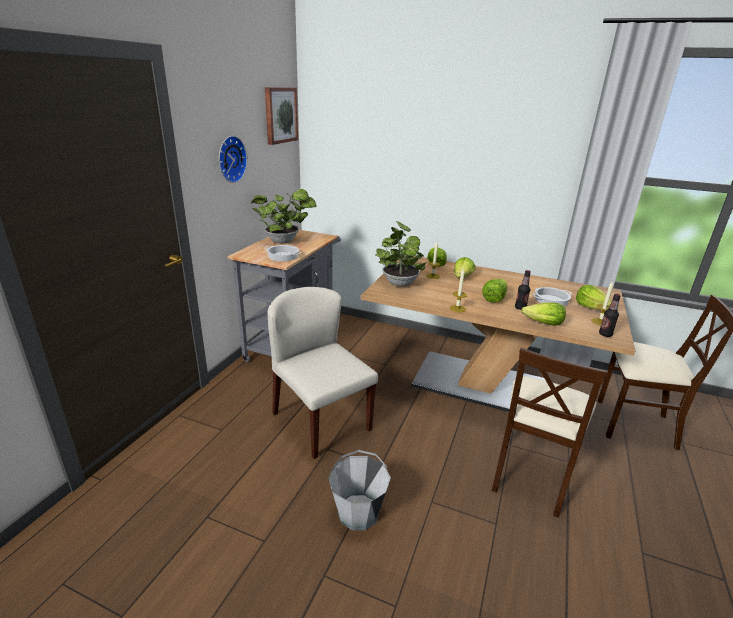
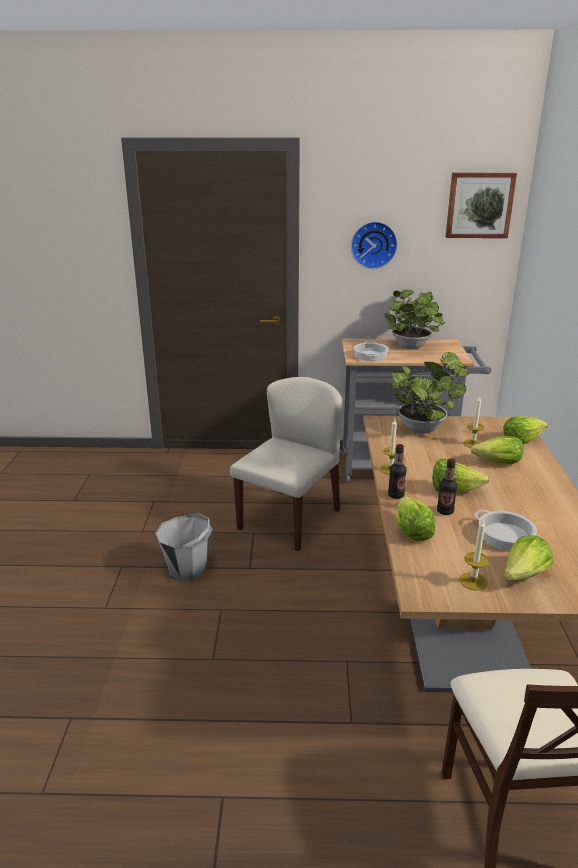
camera: 70 degrees right, 0 degrees up
(531, 476) = (301, 684): beige chair -> none
(605, 334) = (430, 584): bottle -> bottle (395, 495)

